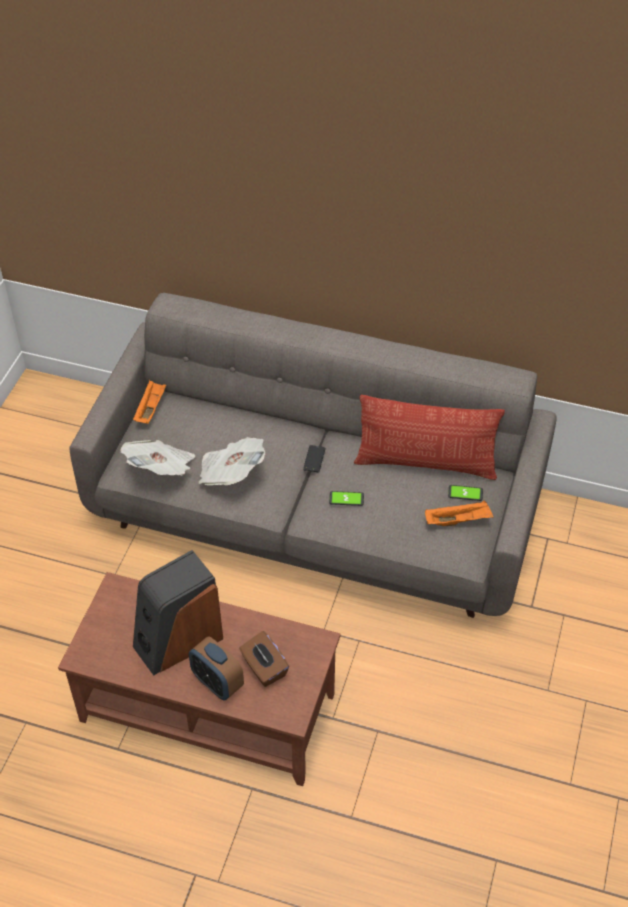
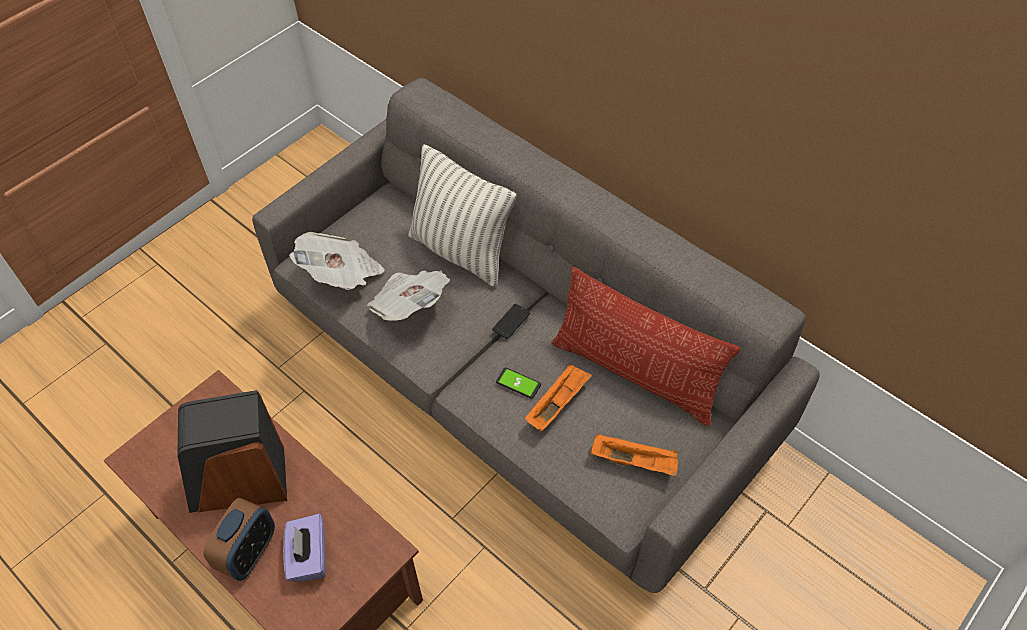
camera: 25 degrees right, 5 degrees up
(151, 407) = (374, 202): orange tray -> orange tray (557, 403)
(217, 683) = (248, 552): alarm clock -> alarm clock turned 135 degrees counterclockwise
(245, 421) = (461, 251): none -> pillow
(264, 668) = (308, 557): brown tissue box -> purple tissue box
(465, 493) = (662, 430): phone -> none

